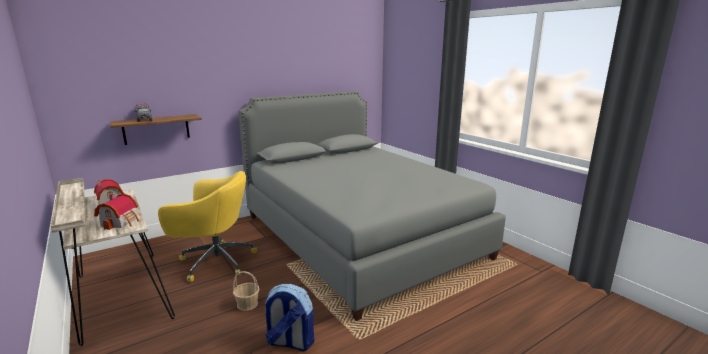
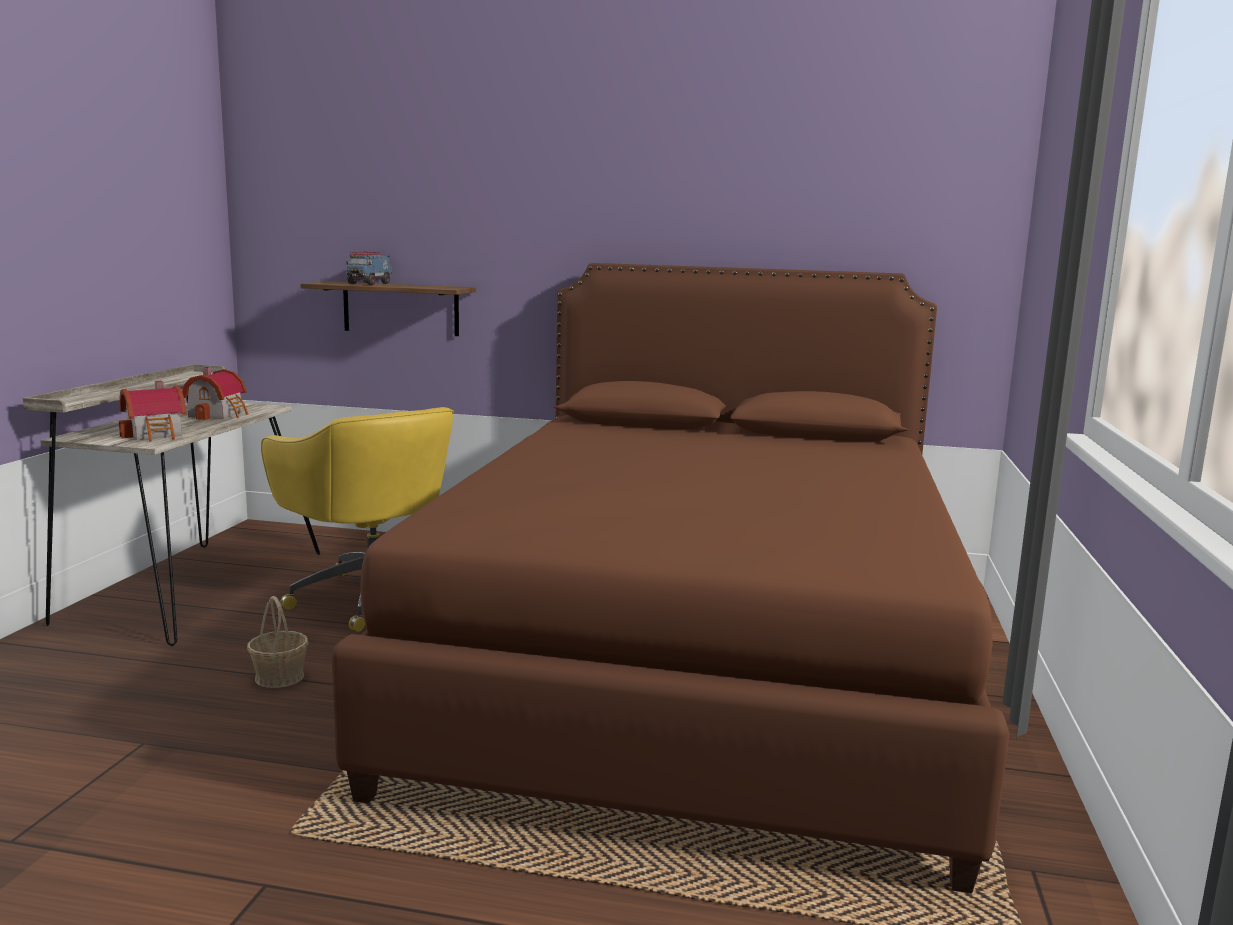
camera: 45 degrees right, 5 degrees down
(290, 342) = (206, 765): backpack -> none
(359, 236) = (696, 665): grey bed -> brown bed

